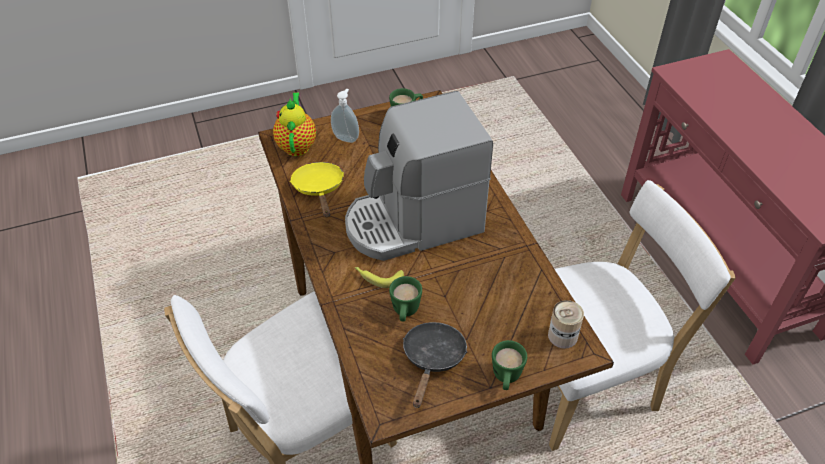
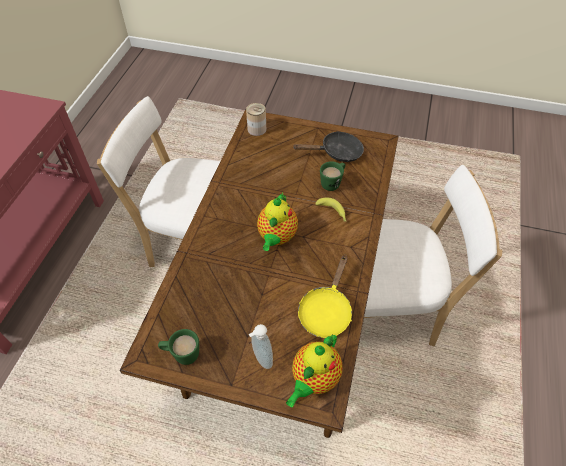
camera: 145 degrees left, 5 degrees up
(413, 223) = (276, 238): coffee machine -> teapot
(433, 359) = (337, 152): black frying pan -> black frying pan turned 150 degrees counterclockwise
(506, 378) = (306, 127): green mug -> none

